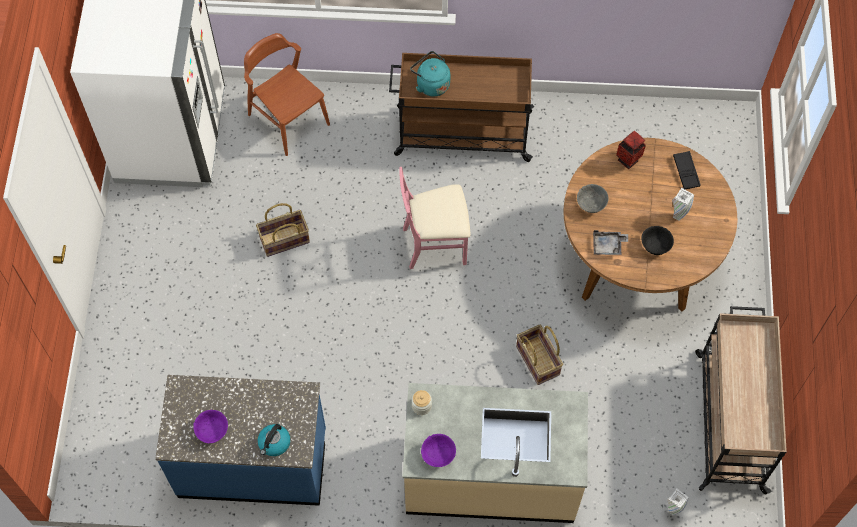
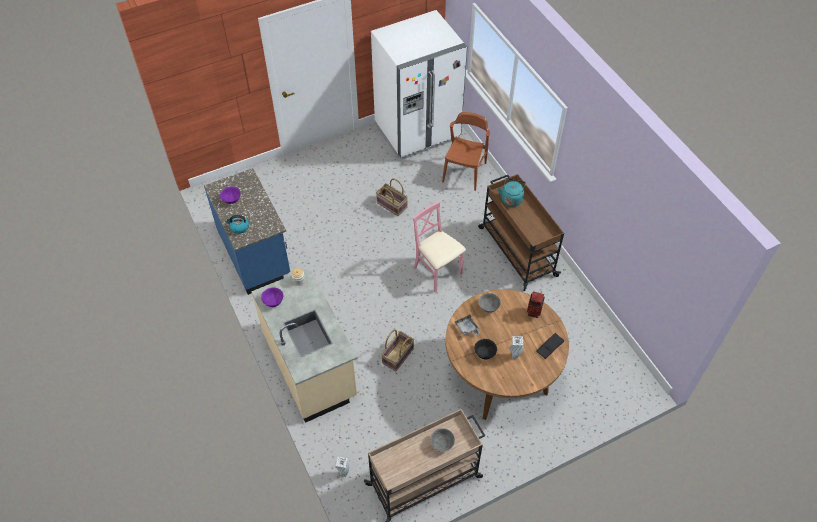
camera: 60 degrees right, 10 degrees down
(748, 361) = (442, 444): none -> grey bowl

